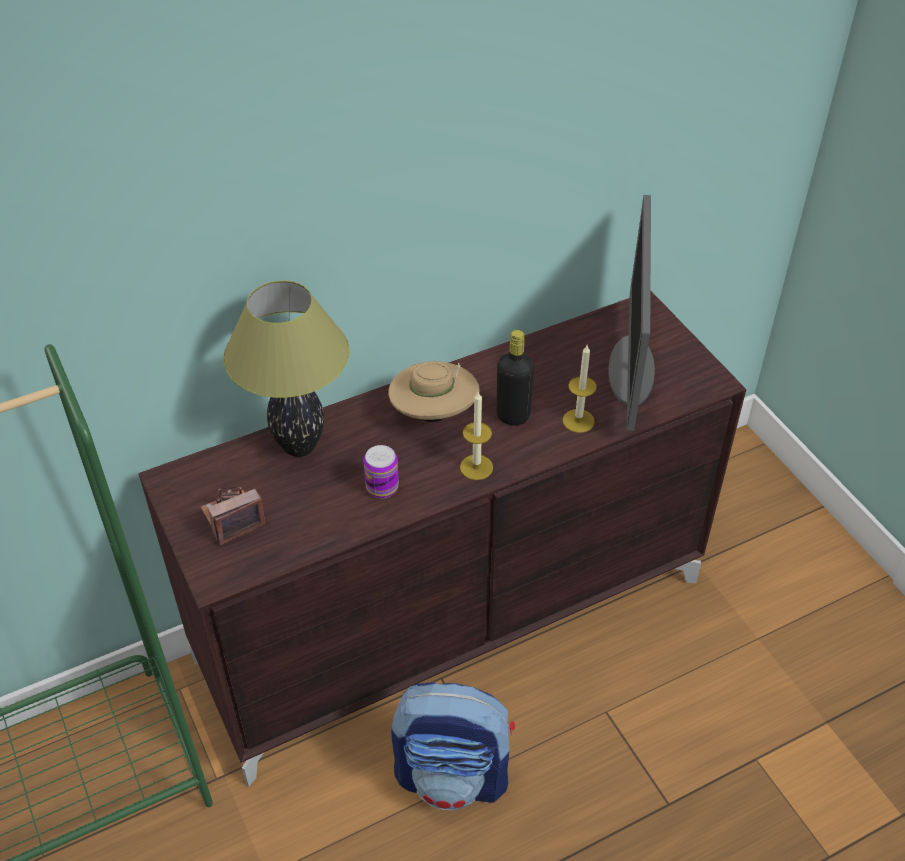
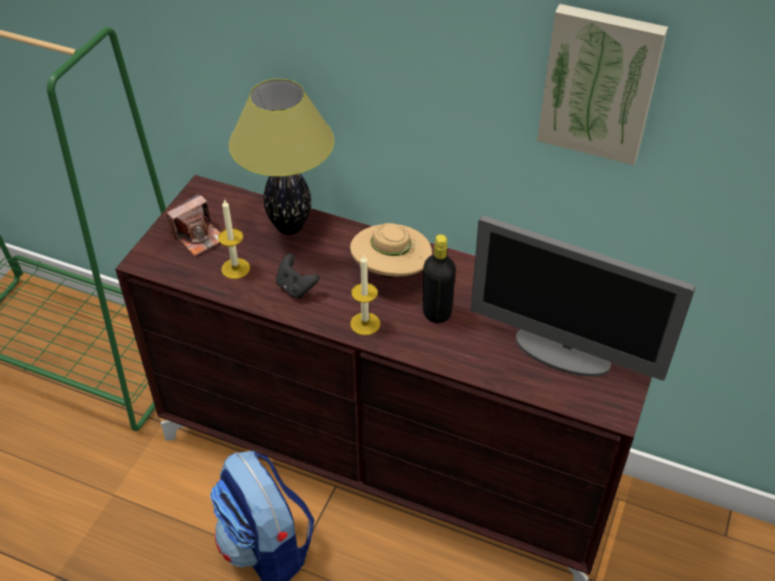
camera: 50 degrees right, 0 degrees up
(233, 518) = (198, 237): camera -> camera turned 120 degrees clockwise
(382, 487) = (296, 287): can -> black game controller
(567, 113) = (600, 83): none -> picture
(578, 421) = (474, 352): candle -> candle (235, 268)
(631, 372) = (563, 353): monitor -> monitor turned 120 degrees counterclockwise

